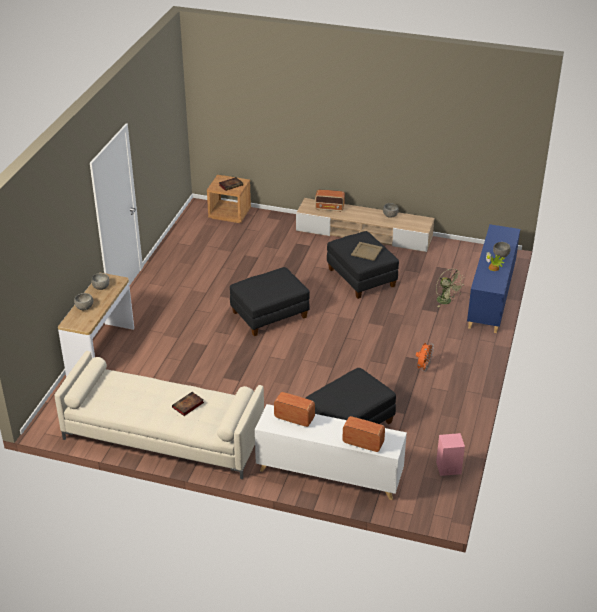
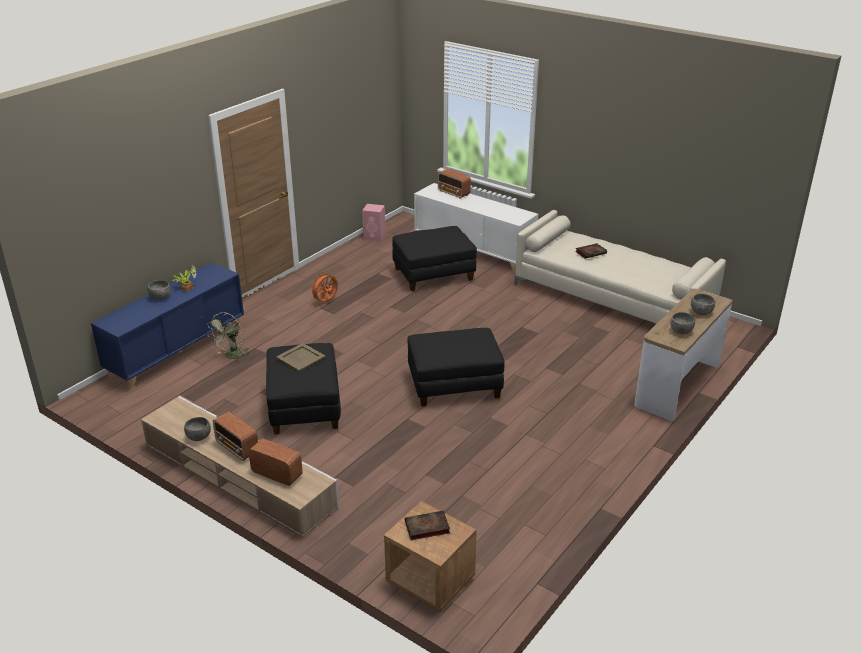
camera: 160 degrees left, 5 degrees down
(294, 418) = (500, 214): radio -> radio (237, 448)
(446, 301) = (232, 356): green fan -> green fan turned 135 degrees counterclockwise

